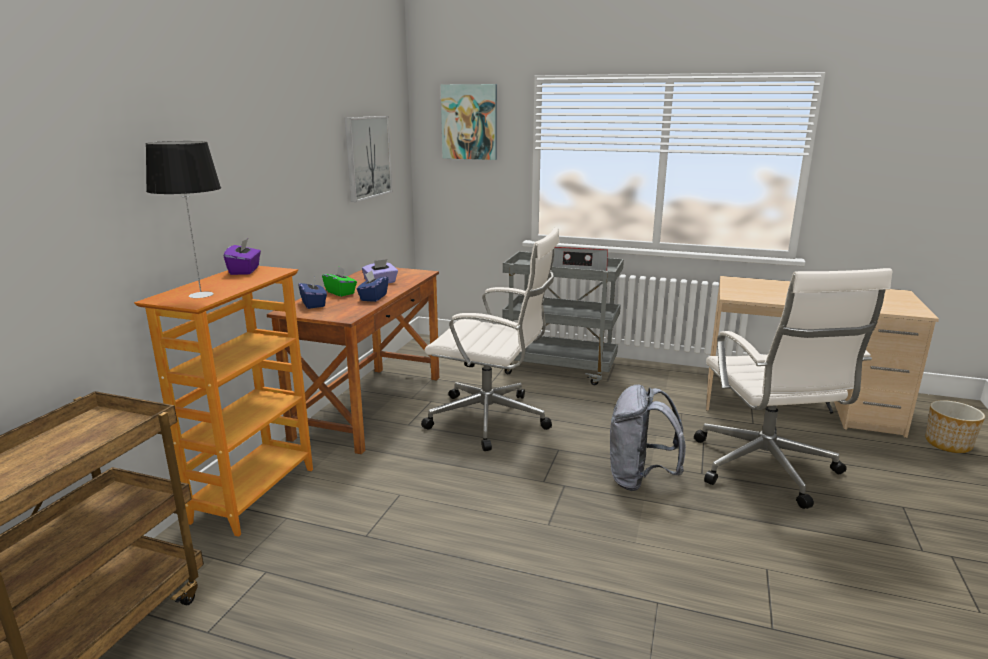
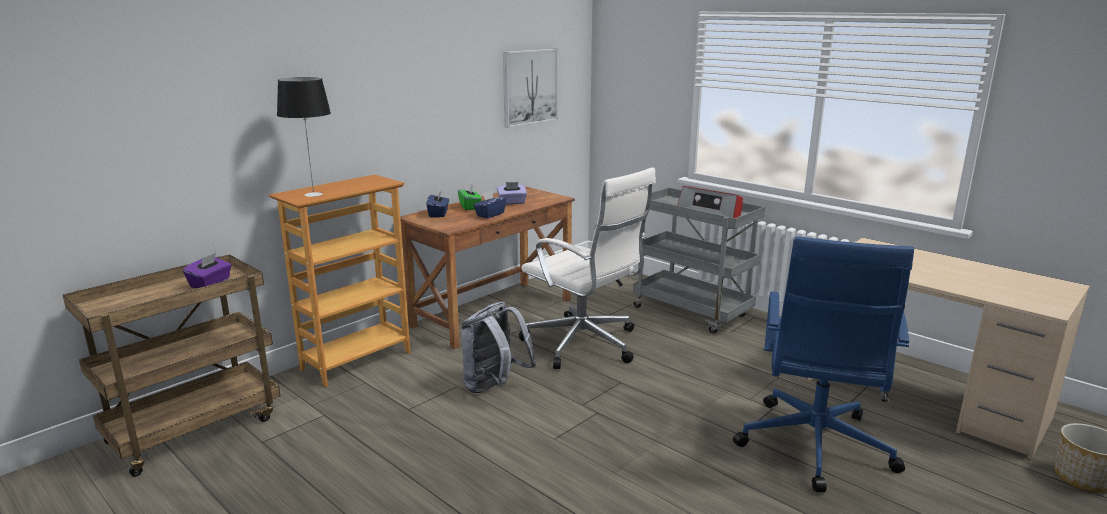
camera: 25 degrees right, 0 degrees up
(245, 271) = (367, 179): purple tissue box -> purple tissue box (210, 283)
(469, 122) = (640, 55): picture -> none
(639, 479) = (672, 424): grey backpack -> grey backpack (494, 387)
(765, 469) = (814, 447): white office chair -> blue office chair

